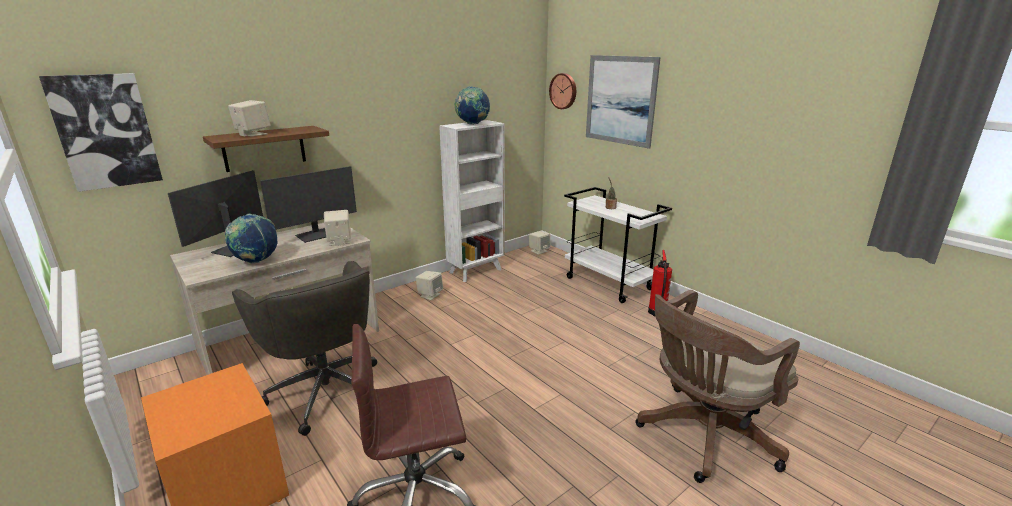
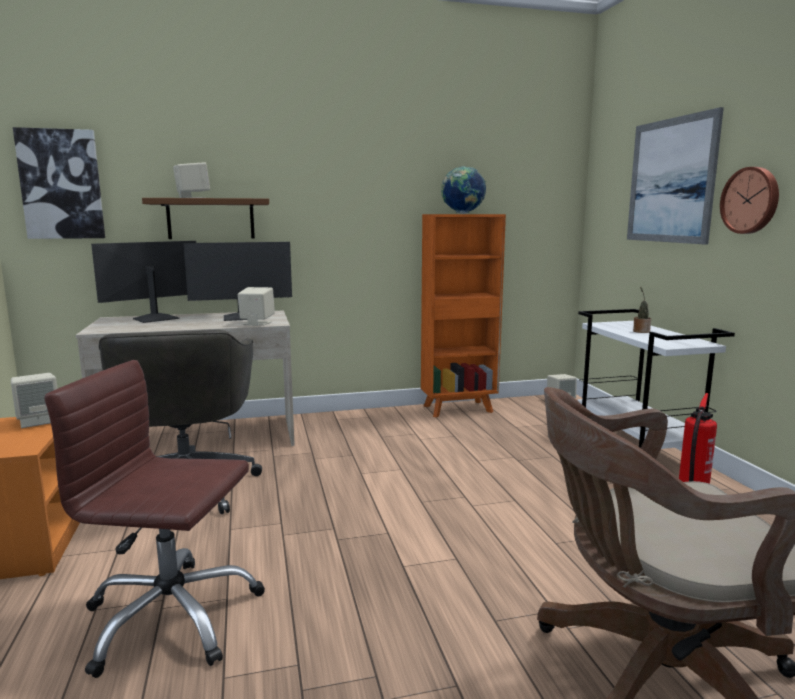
camera: 25 degrees right, 10 degrees down
(256, 261) = (159, 327): globe -> none
(430, 295) = (382, 423): beige speaker -> beige speaker (39, 421)
(476, 271) = (459, 409): white bookcase -> orange bookcase
(564, 91) = (605, 182): wall clock -> wall clock (751, 200)

